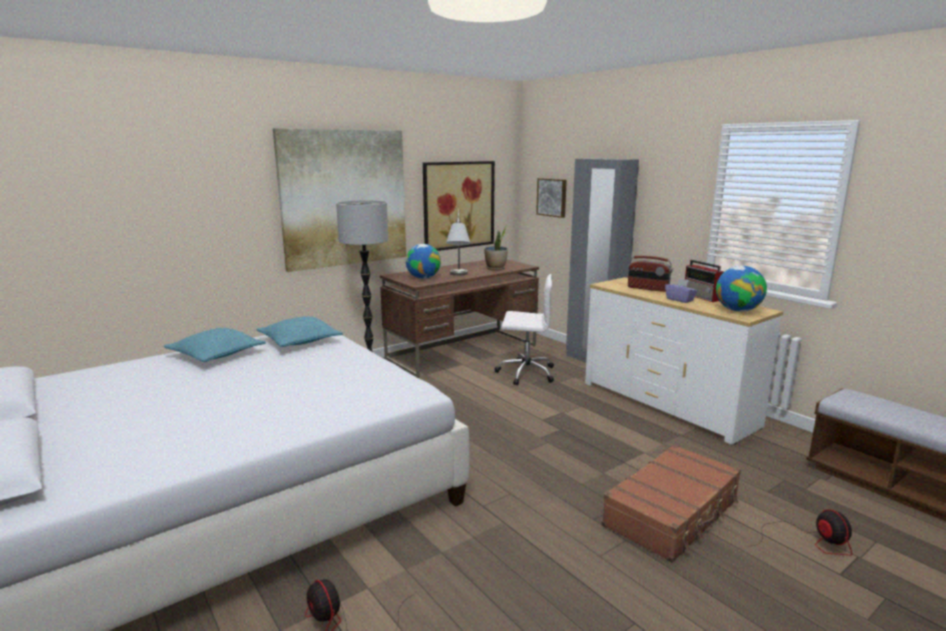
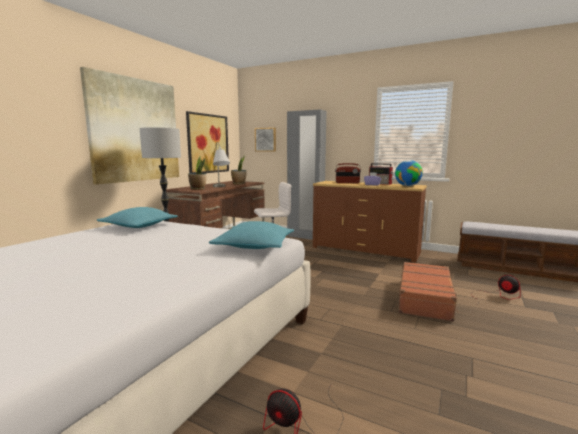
camera: 25 degrees left, 5 degrees down
(216, 354) = (69, 240): turquoise pillow -> turquoise pillow (254, 246)
(423, 278) = (198, 189): globe -> potted plant
(667, 404) = (365, 250): white dresser -> brown dresser

